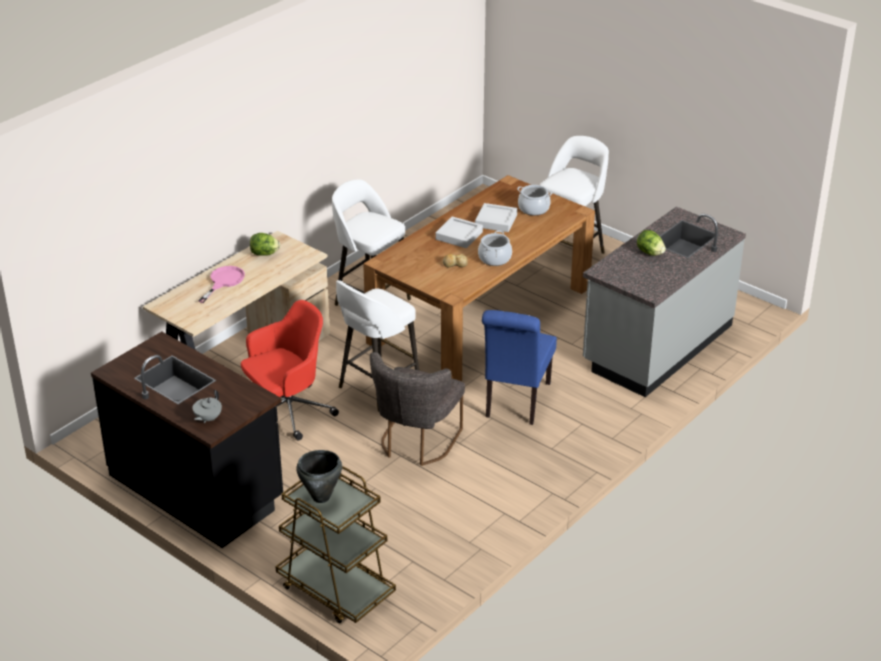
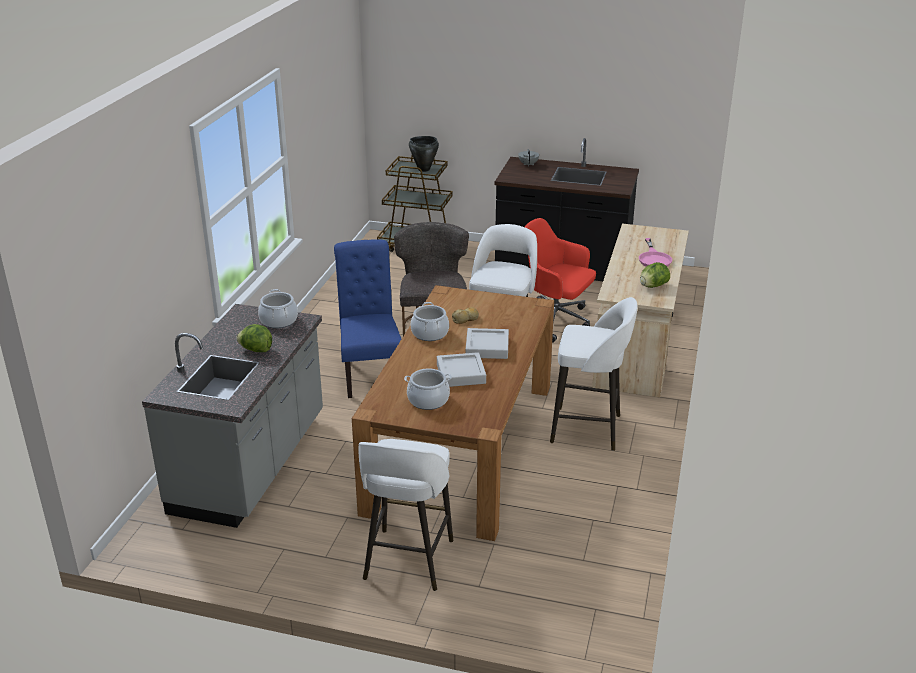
camera: 155 degrees right, 5 degrees down
(287, 412) = (555, 321): red office chair -> red office chair turned 90 degrees clockwise
(622, 275) = (278, 321): none -> cooking pot

